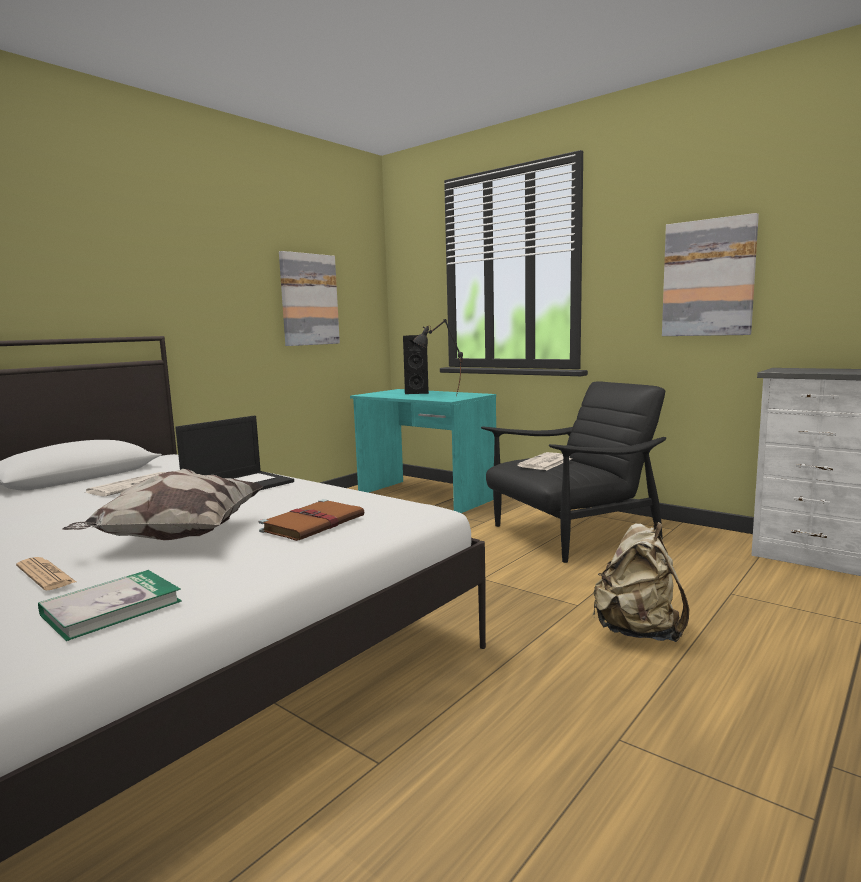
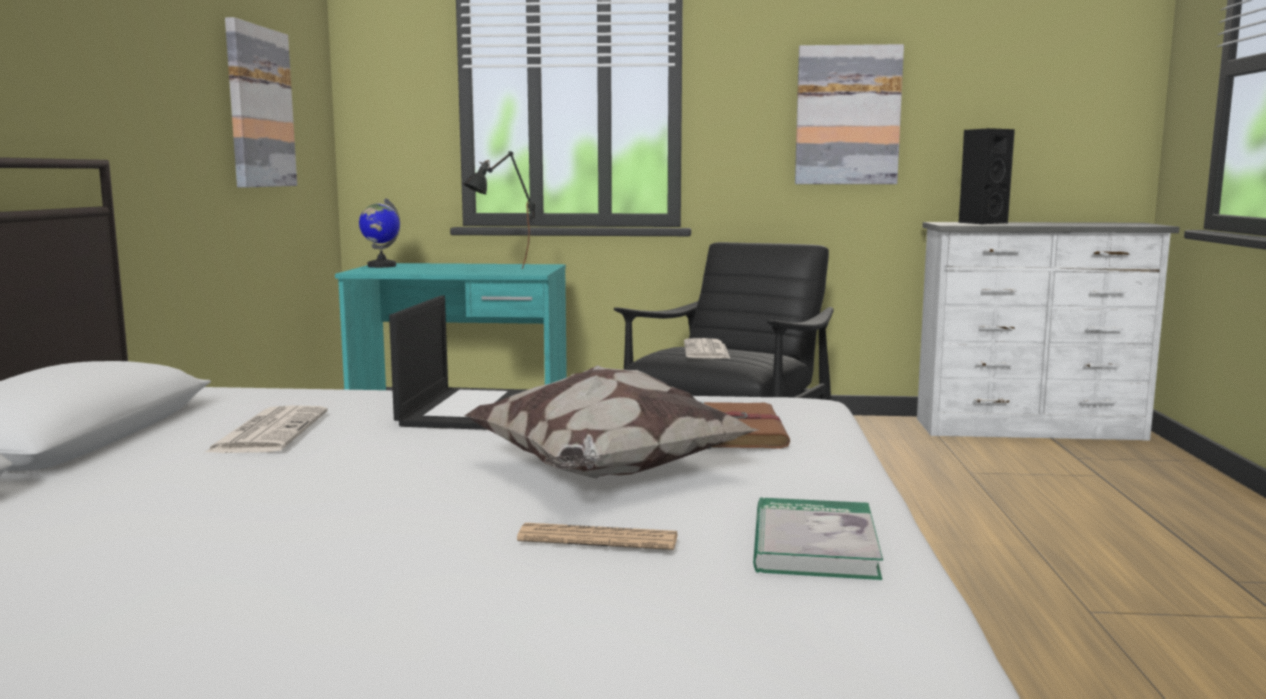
camera: 35 degrees left, 0 degrees up
(389, 391) = (381, 266): none -> globe
(417, 392) = (439, 266): black speaker -> black speaker (981, 223)
(638, 632) = (955, 522): beige backpack -> none

